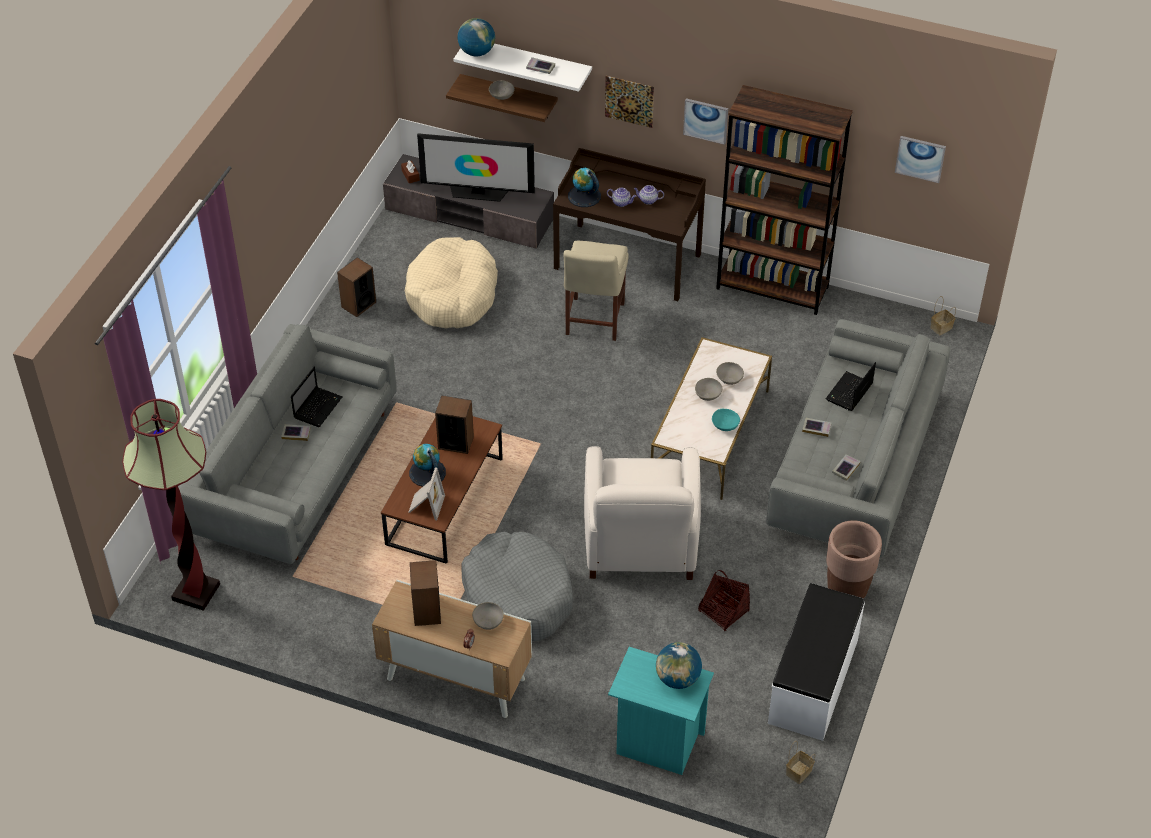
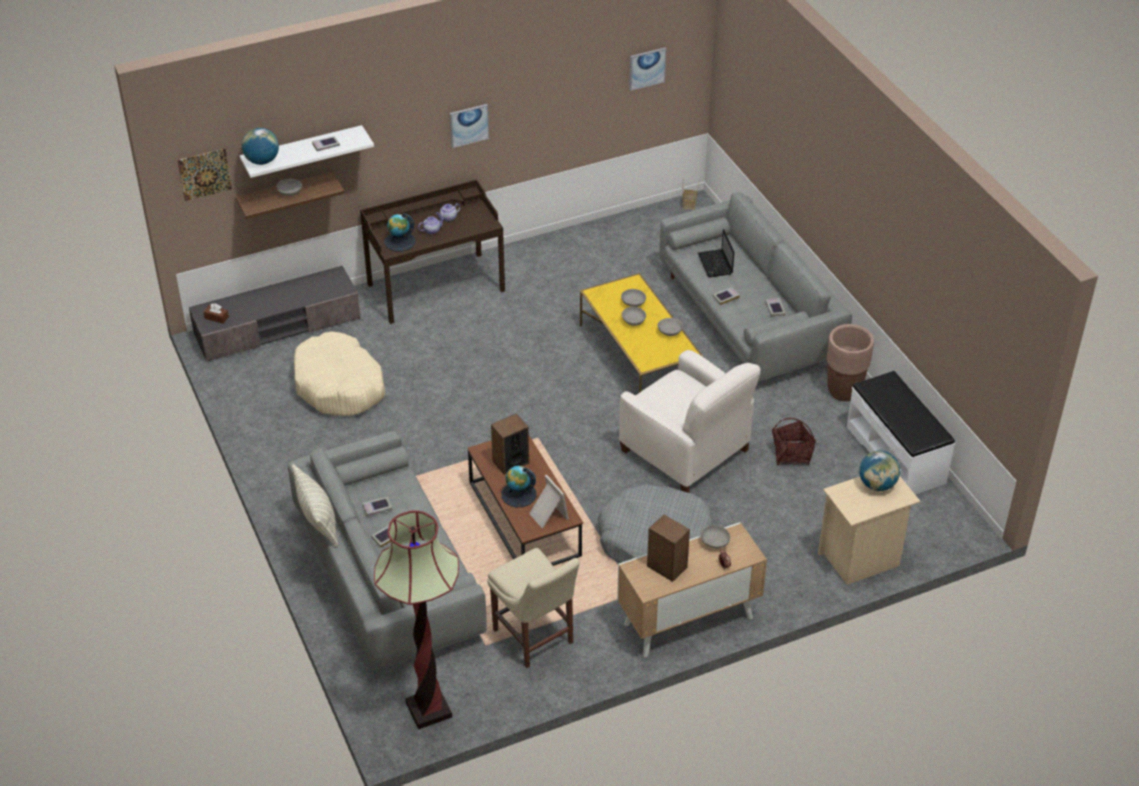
camera: 45 degrees left, 5 degrees down
(251, 383) = (318, 520): none -> pillow
(318, 407) = (377, 508): laptop -> book
(358, 304) = (276, 437): speaker -> none
(478, 192) = (286, 298): television -> none
(594, 321) = (465, 339): beige chair -> beige chair (535, 639)
(629, 101) = (399, 142): picture -> picture (204, 174)
(656, 743) = (860, 559): turquoise nightstand -> beige nightstand
(710, 434) = (638, 357): white coffee table -> yellow coffee table
(725, 425) = (670, 332): turquoise bowl -> grey bowl
(772, 288) = (555, 245): brown bookcase -> none
(798, 773) = (958, 512): basket -> none

